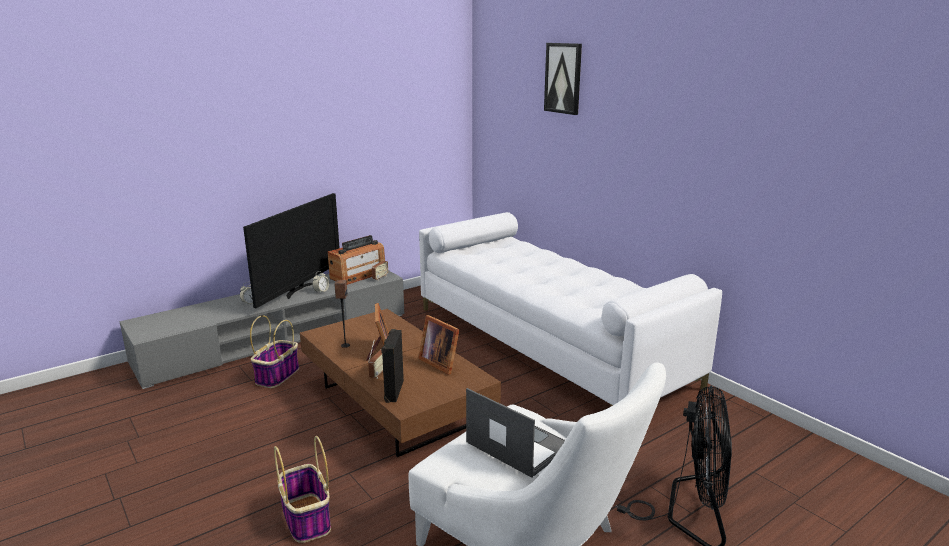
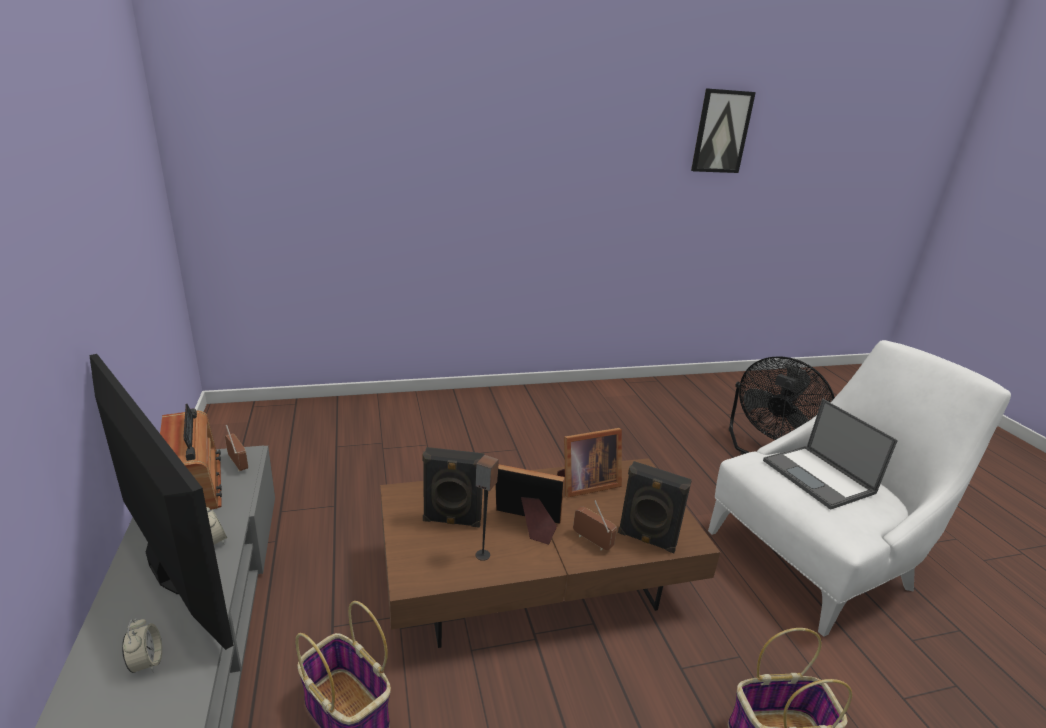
camera: 70 degrees left, 5 degrees up
(368, 332) = (452, 521): none -> black speaker
(517, 444) = (819, 477): laptop -> laptop turned 90 degrees counterclockwise
(548, 345) = (470, 423): white sofa -> none
(563, 78) = (383, 91): picture -> picture (721, 131)

